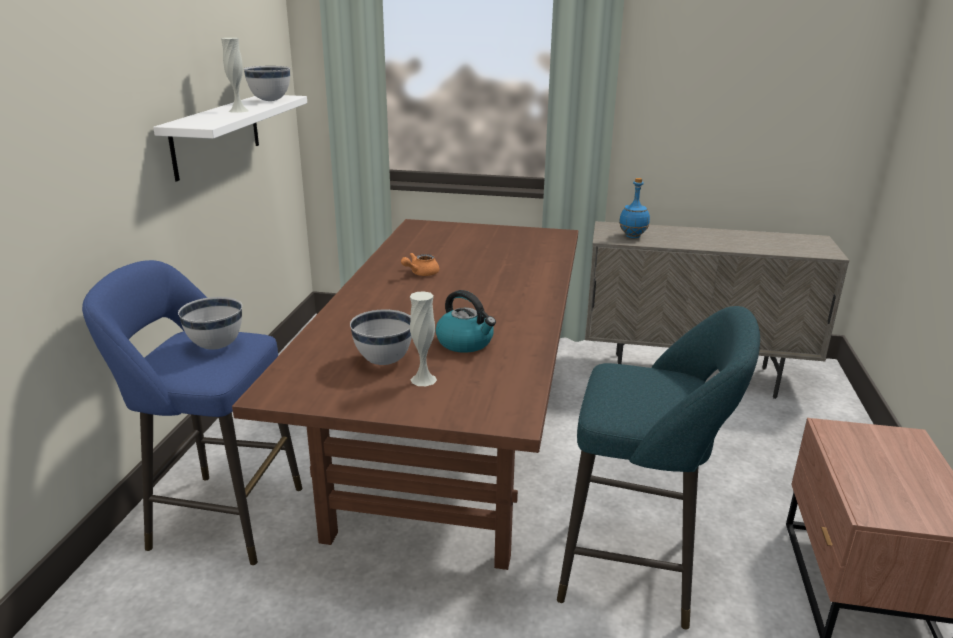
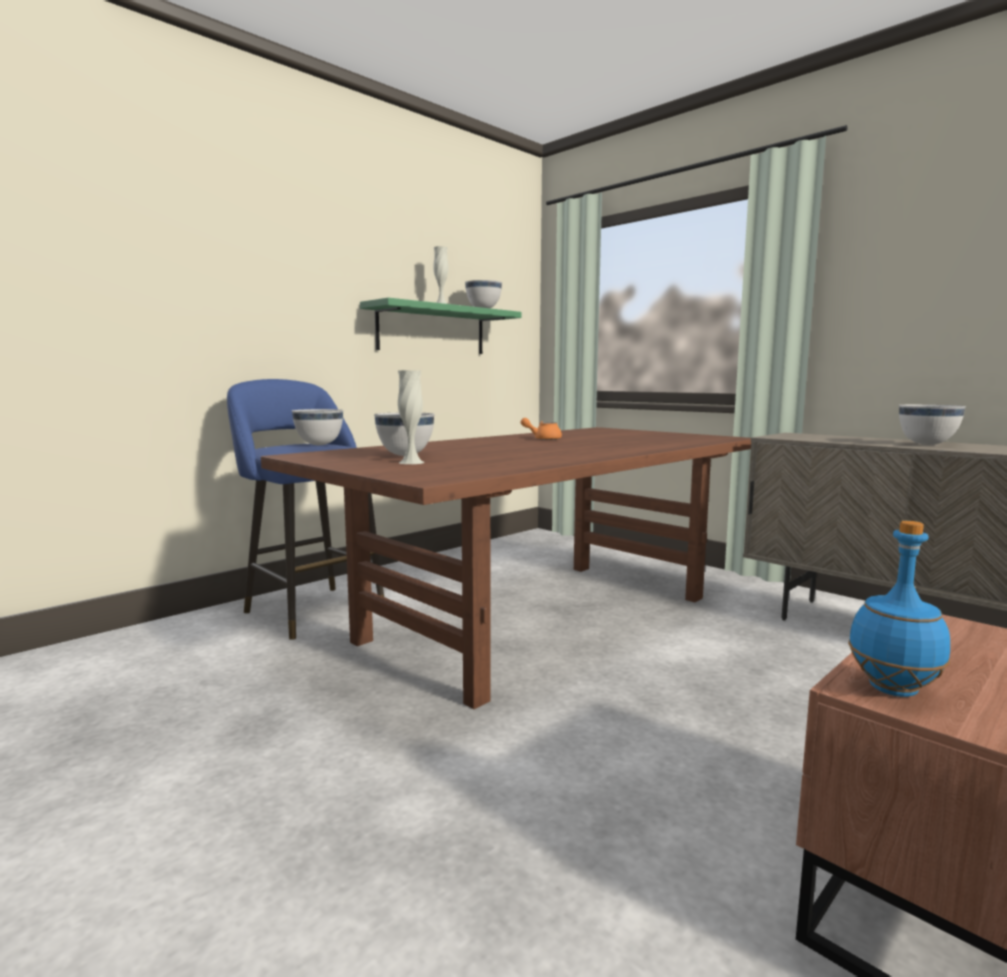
camera: 35 degrees right, 15 degrees down
(217, 135) = (432, 330): white shelf -> green shelf
(466, 342) = (493, 457): kettle -> none
(632, 236) = (809, 437): blue bottle -> blue bottle (892, 688)
(637, 571) = (610, 759): turquoise stool -> none
(719, 240) = (927, 444): none -> white bowl

